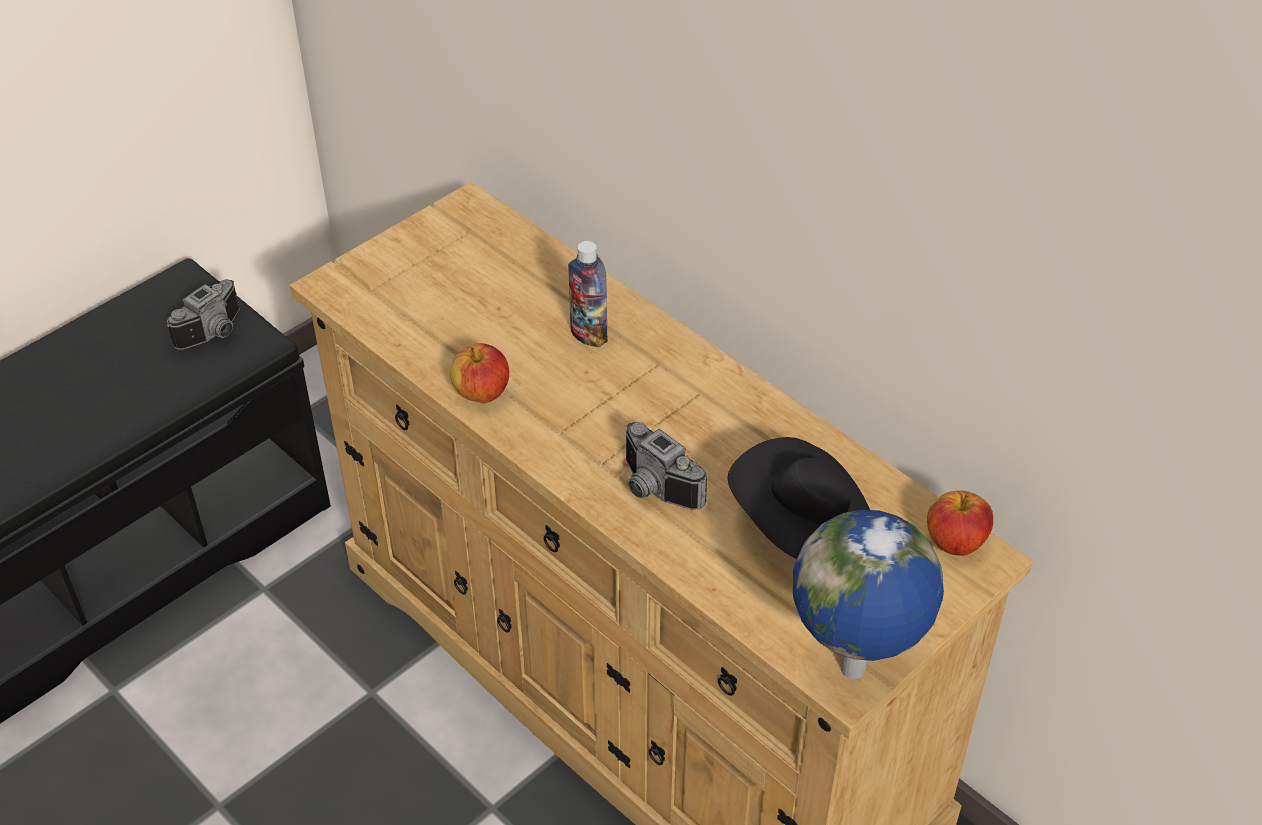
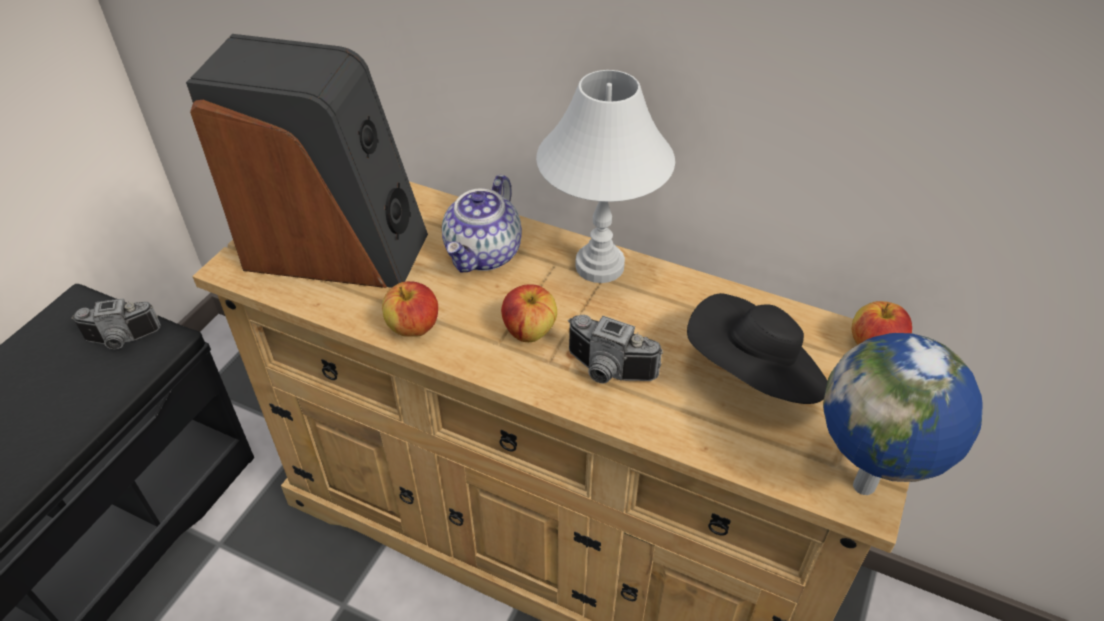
camera: 20 degrees left, 0 degrees up
(215, 333) = (121, 341): camera -> camera turned 60 degrees clockwise
(440, 290) = (337, 248): none -> speaker
(588, 335) = (484, 254): bottle -> teapot
(596, 427) = (529, 331): none -> apple
(704, 378) = (598, 266): none -> white table lamp

